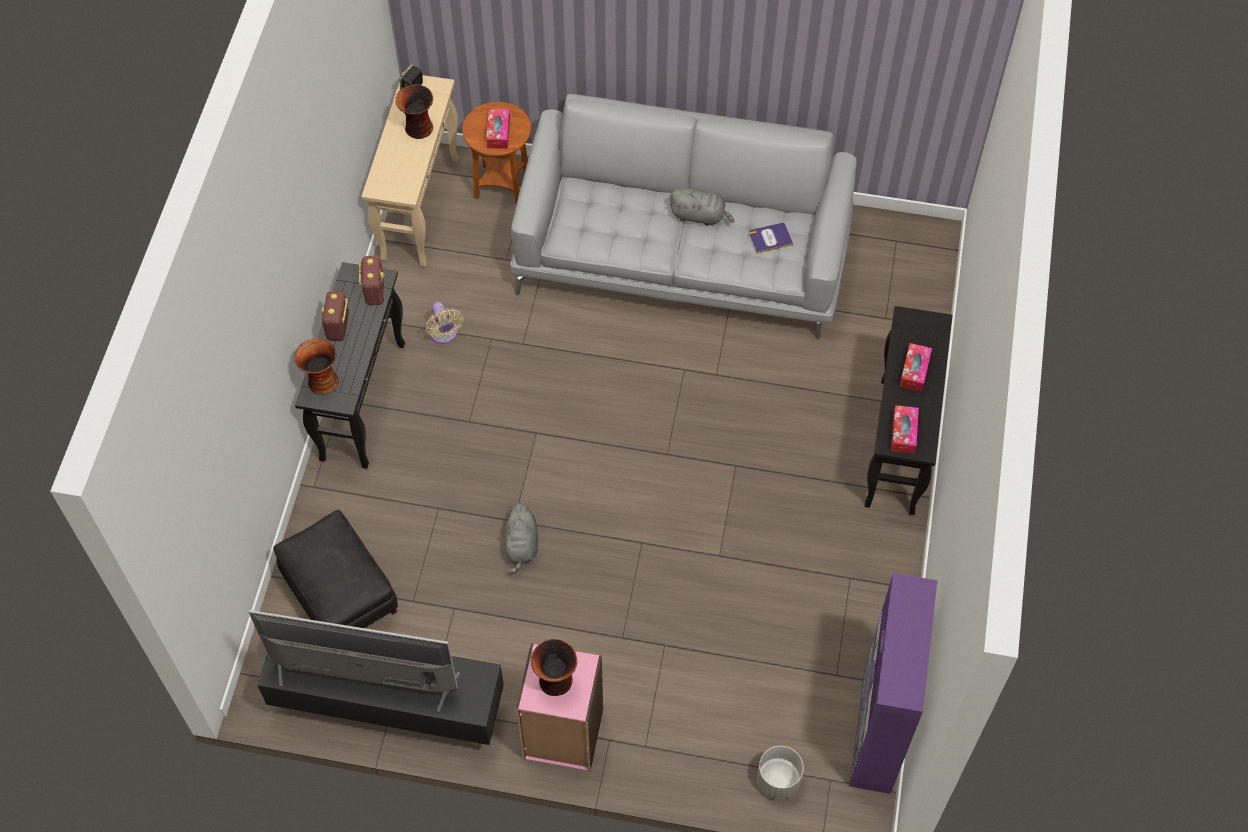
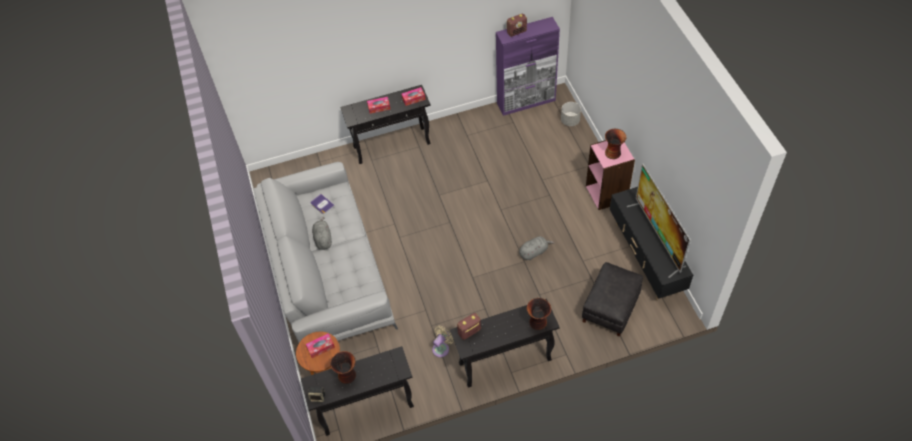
camera: 115 degrees left, 5 degrees down
(338, 327) = (502, 335): radio -> radio (516, 32)
(420, 207) = (365, 409): beige console table -> black console table

